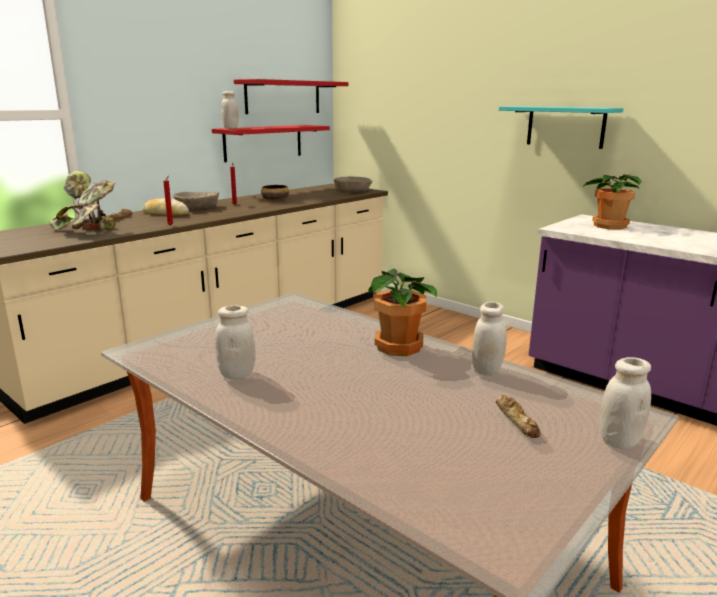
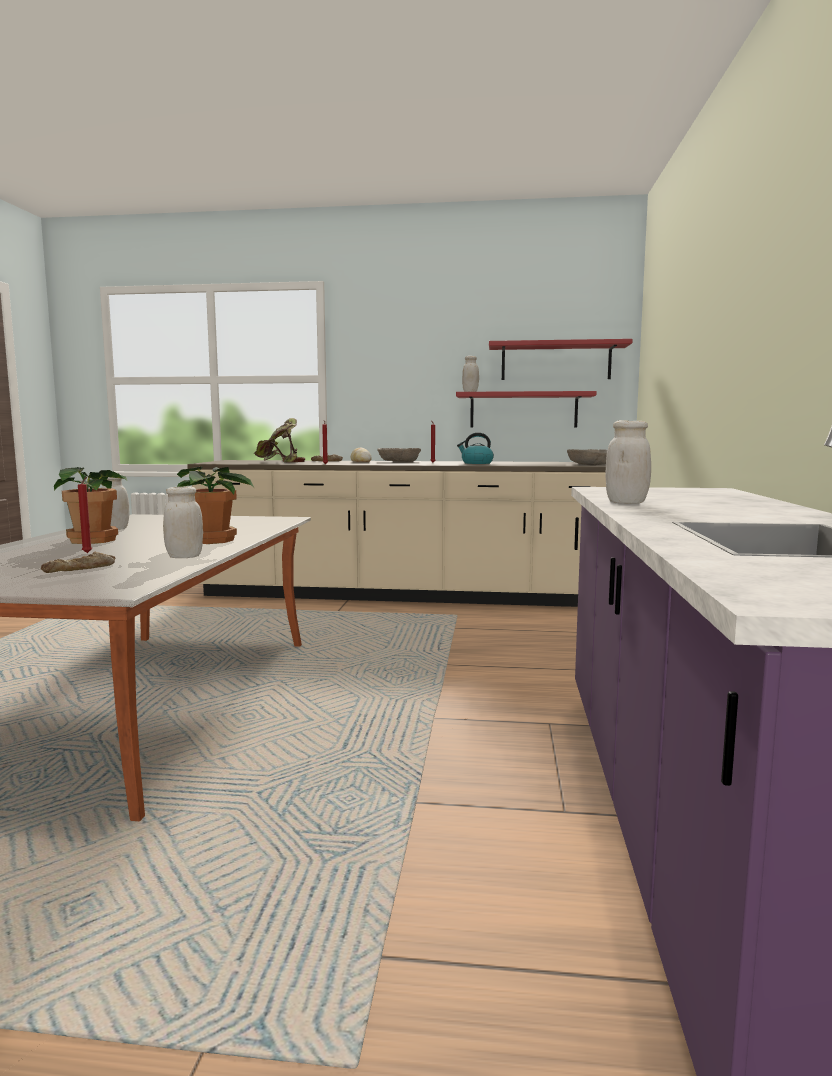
camera: 55 degrees right, 10 degrees down
(275, 200) = (476, 463): bowl -> kettle
(415, 407) = (88, 553): none -> red candle
(565, 126) = (737, 352): turquoise shelf -> none
(608, 226) = (680, 493): potted plant -> potted plant (94, 540)
(619, 441) = (55, 588): white jar -> white jar (626, 502)

